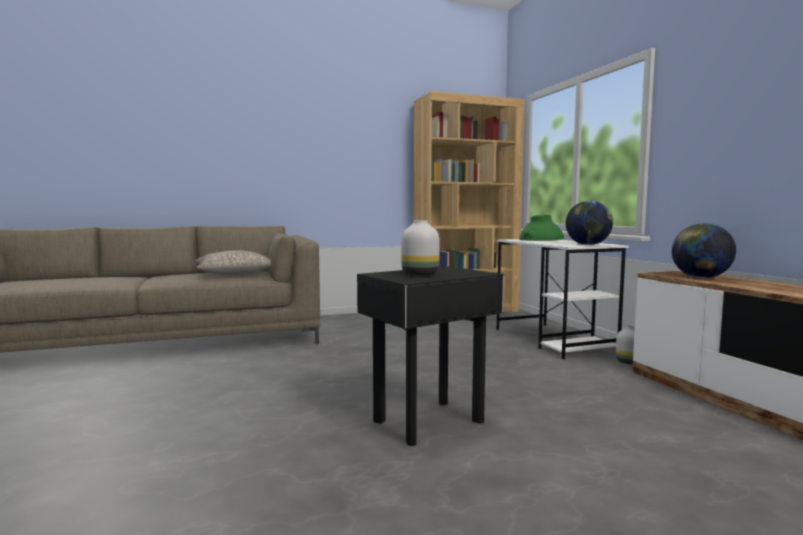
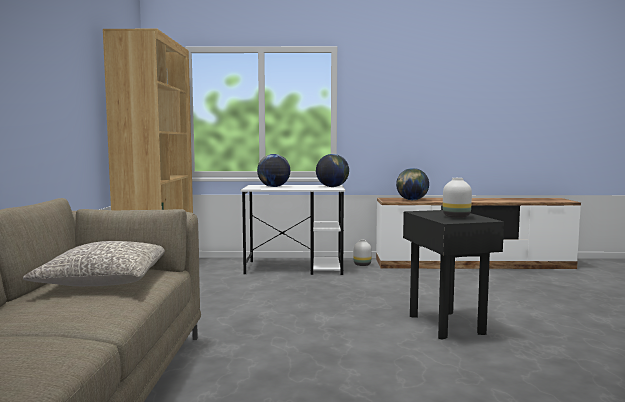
camera: 70 degrees left, 0 degrees up
(541, 240) = (274, 187): green vase -> globe

